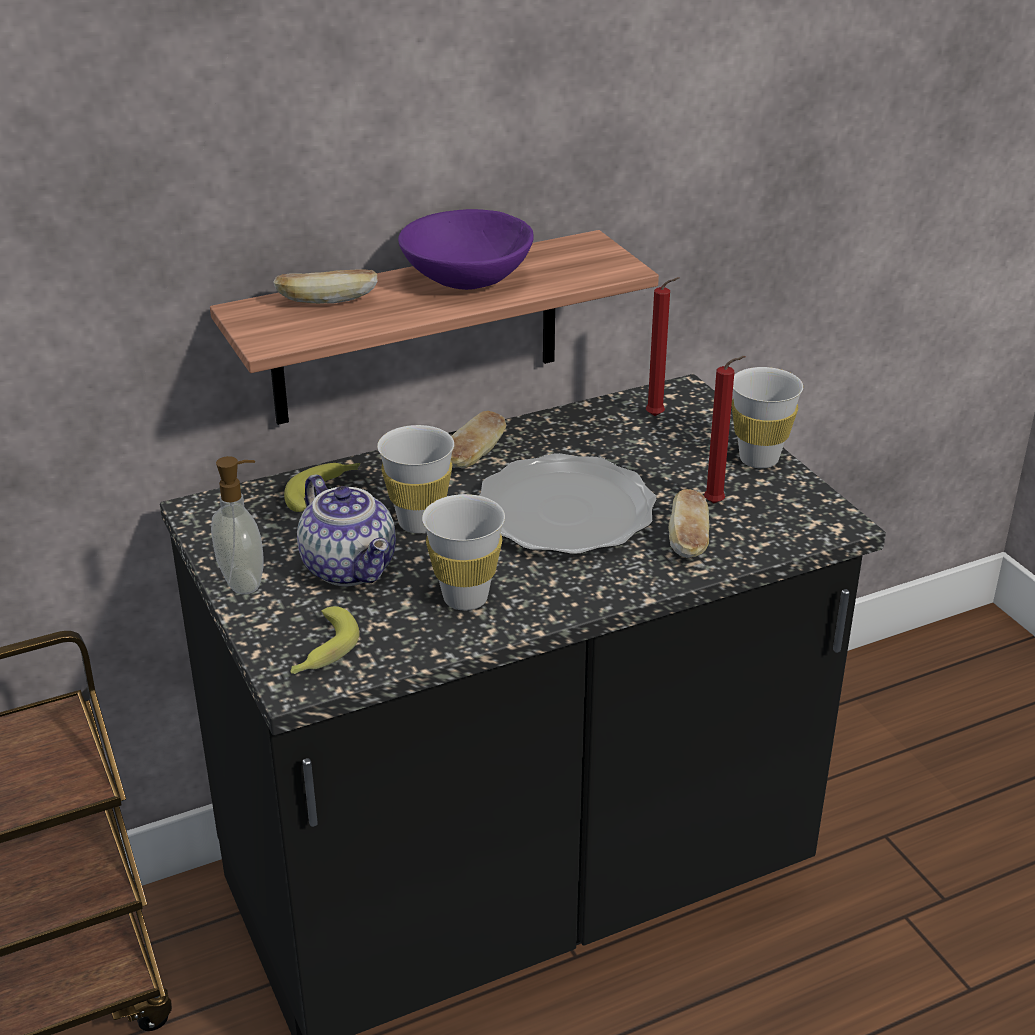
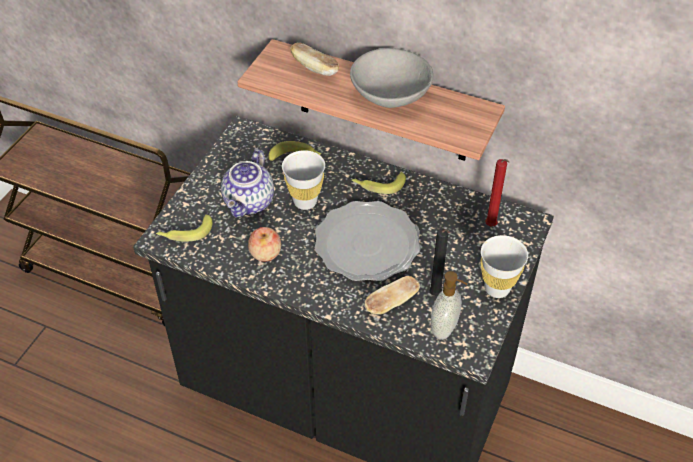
camera: 50 degrees right, 15 degrees up
(244, 581) = (208, 178): soap dispenser -> soap dispenser (445, 328)
(465, 598) = (265, 253): white cup -> apple
(468, 279) = (390, 95): purple bowl -> grey bowl
(475, 456) = (378, 185): bread -> banana
(717, 504) = (436, 295): red candle -> black candle

